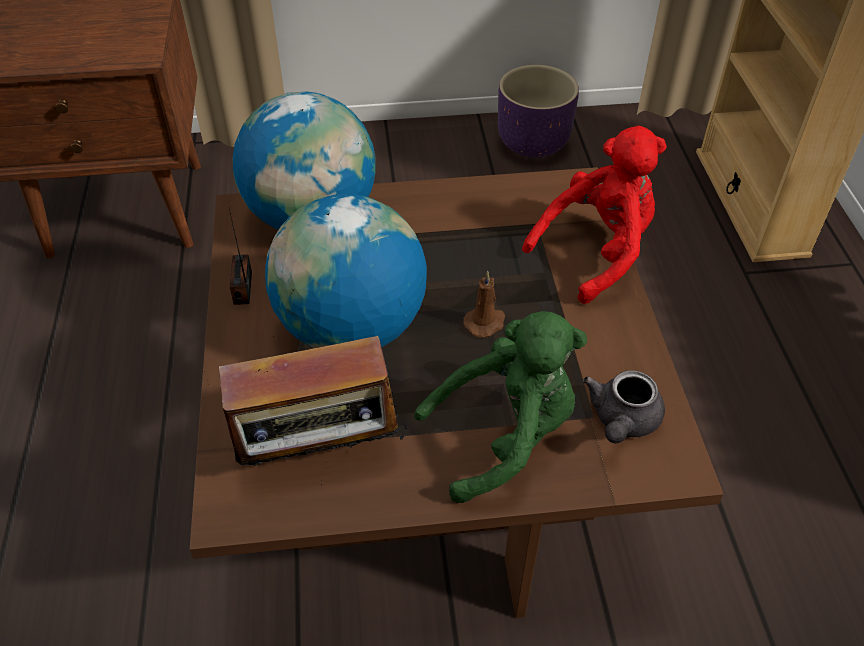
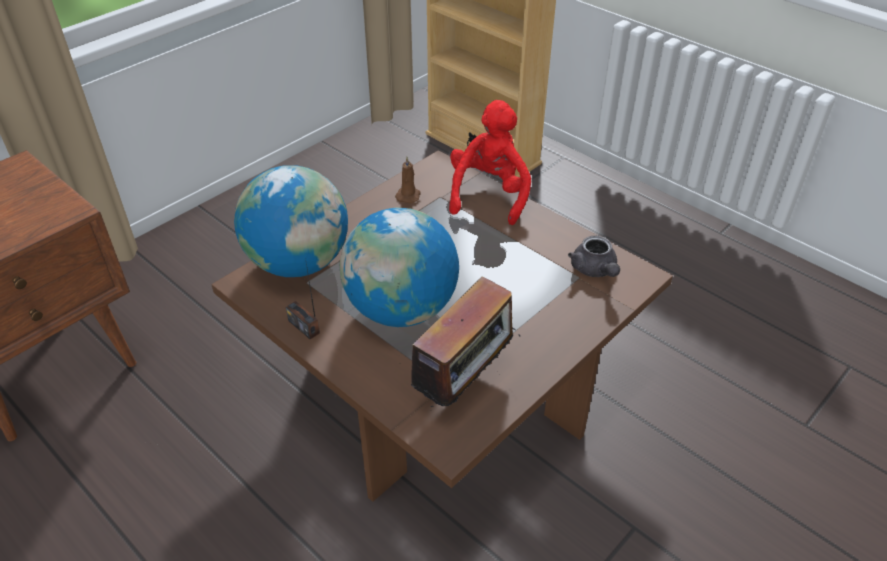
camera: 40 degrees left, 5 degrees down
(485, 322) = (473, 263): brown candle -> brown candle (408, 195)
(504, 435) = (549, 312): green plush toy -> none
(534, 144) = (321, 173): purple planter -> none

